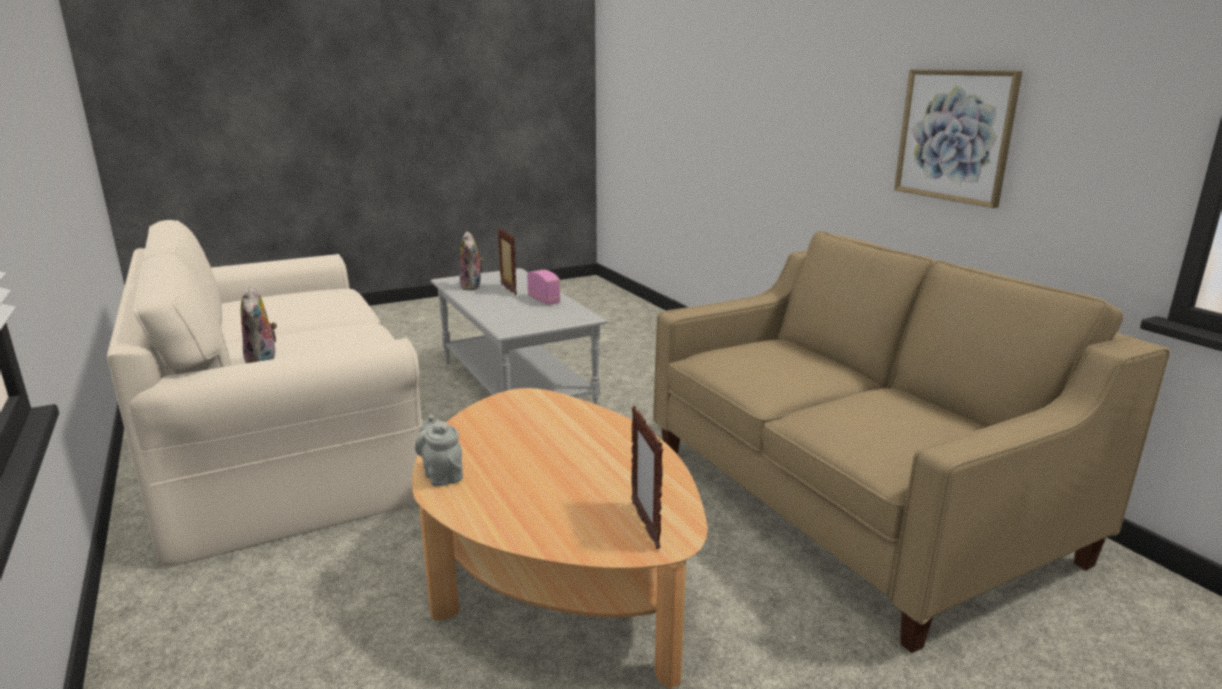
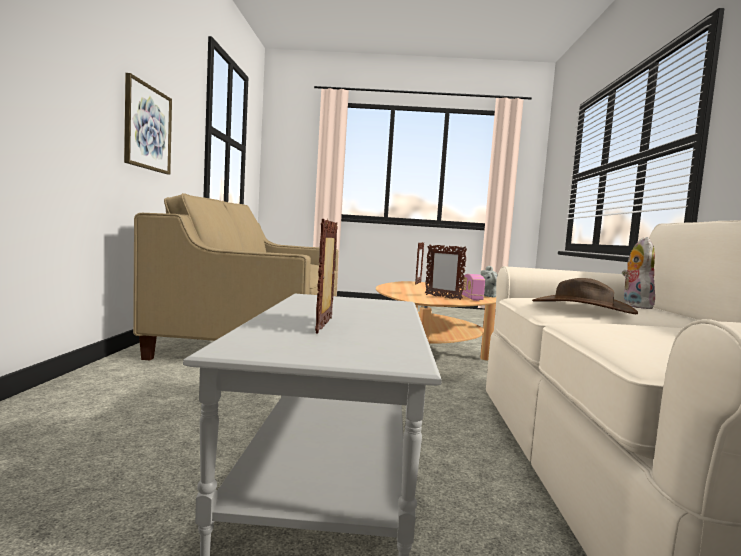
camera: 150 degrees left, 15 degrees down
(336, 333) = (582, 307): none -> brown hat
(472, 287) = (372, 340): plush toy -> none
(512, 426) = (443, 297): none -> picture frame
(544, 300) = (308, 309): radio -> radio (472, 298)

